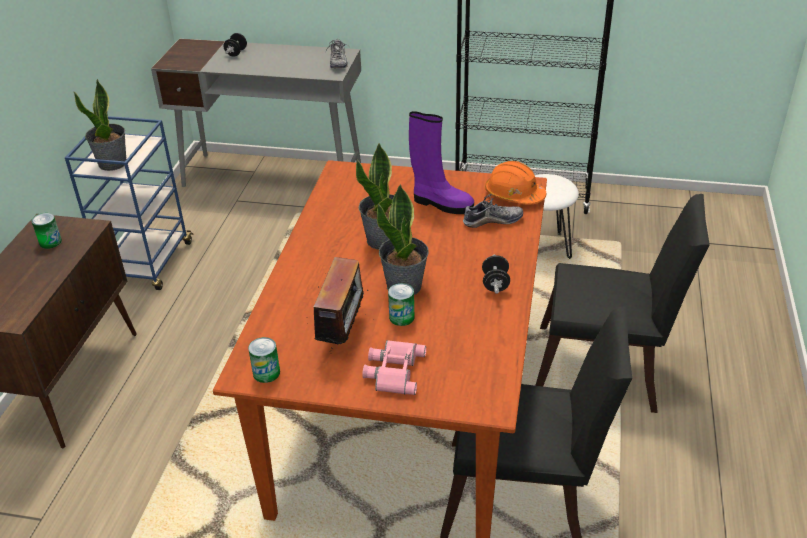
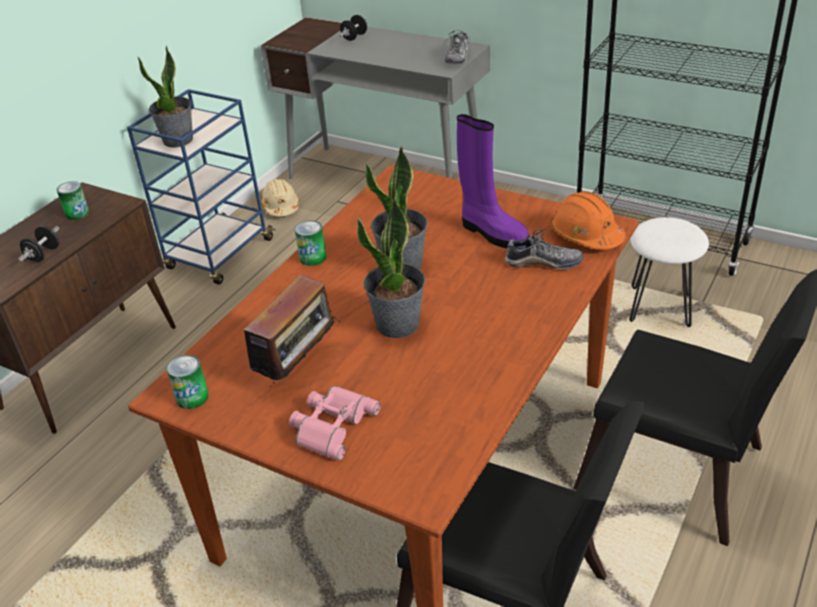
camera: 20 degrees right, 0 degrees up
(186, 213) = (281, 207): none -> beige hard hat
(401, 317) = (375, 361): can -> can (313, 257)
(495, 284) = (507, 341): black dumbbell -> black dumbbell (43, 255)

